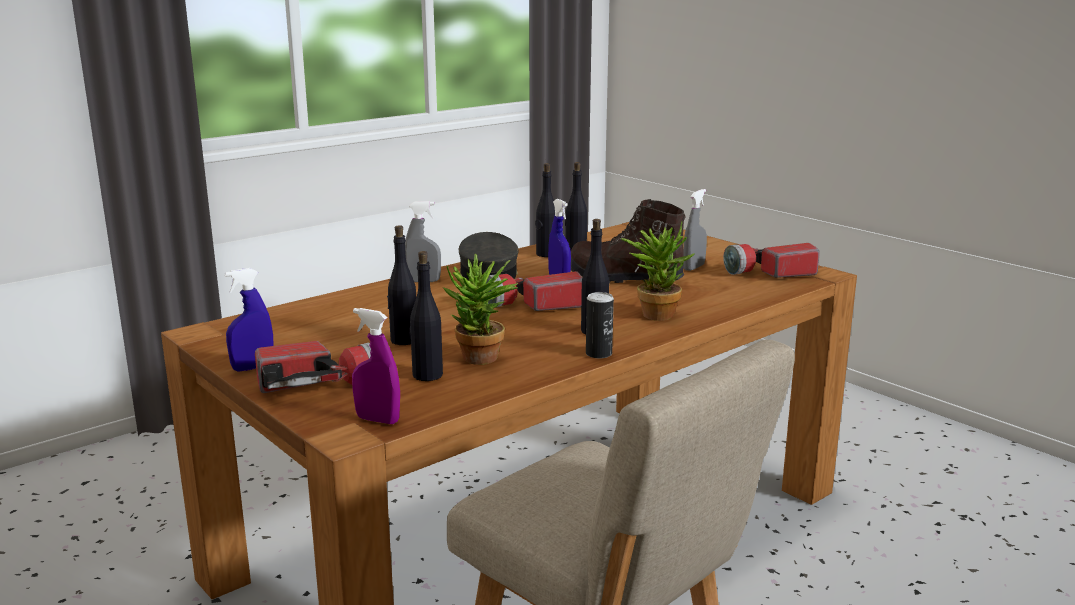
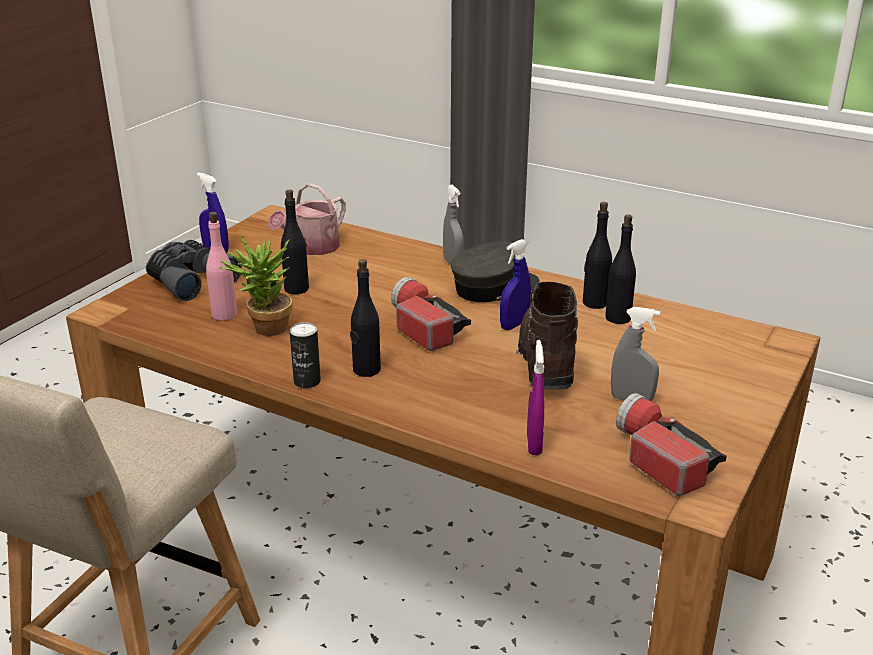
camera: 70 degrees right, 10 degrees up
(315, 325) = (312, 248): none -> watering can
(318, 385) = (190, 280): flashlight -> grey binoculars
(377, 420) = (132, 315): purple spray bottle -> purple spray bottle (534, 444)
(427, 375) = (224, 314): black bottle -> pink bottle
(655, 313) = (443, 395): potted plant -> none

